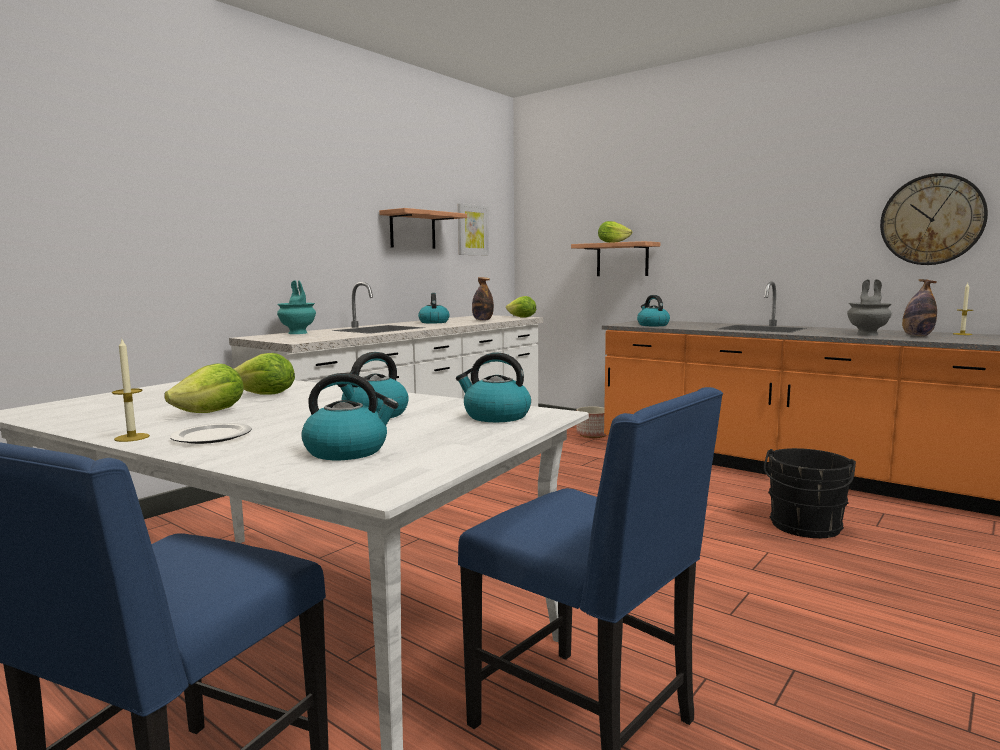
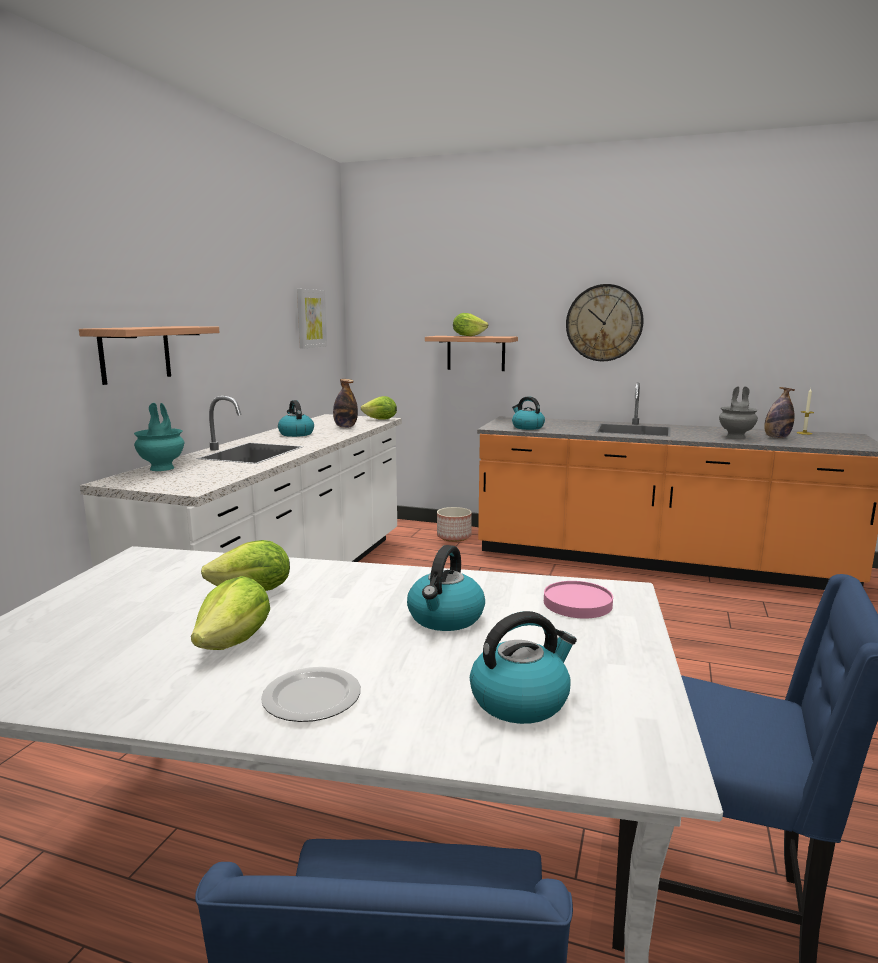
camera: 20 degrees left, 5 degrees up
(132, 437) = (201, 719): candle -> none
(412, 230) = (257, 324): shelf -> shelf (135, 354)
(495, 416) = (578, 603): kettle -> pink plate
(804, 527) = (717, 627): black bucket -> none
(932, 219) = (777, 328): wall clock -> wall clock (604, 323)

